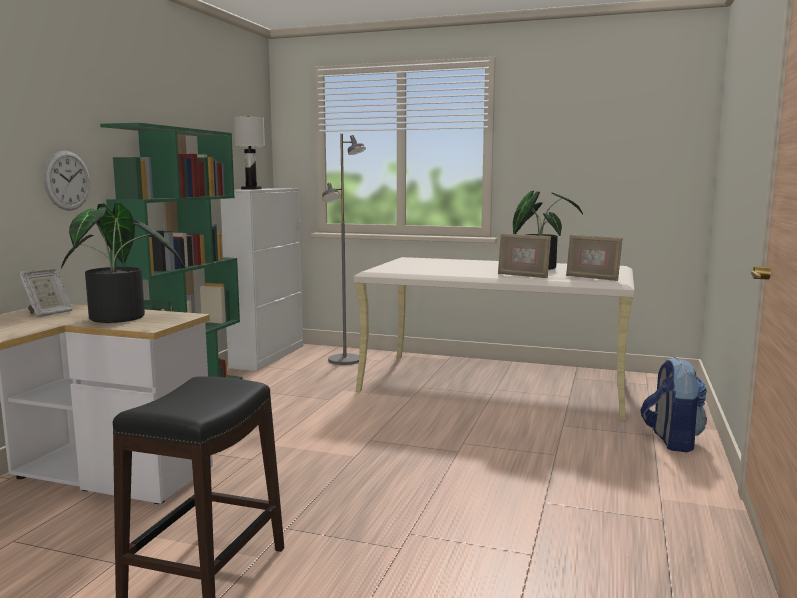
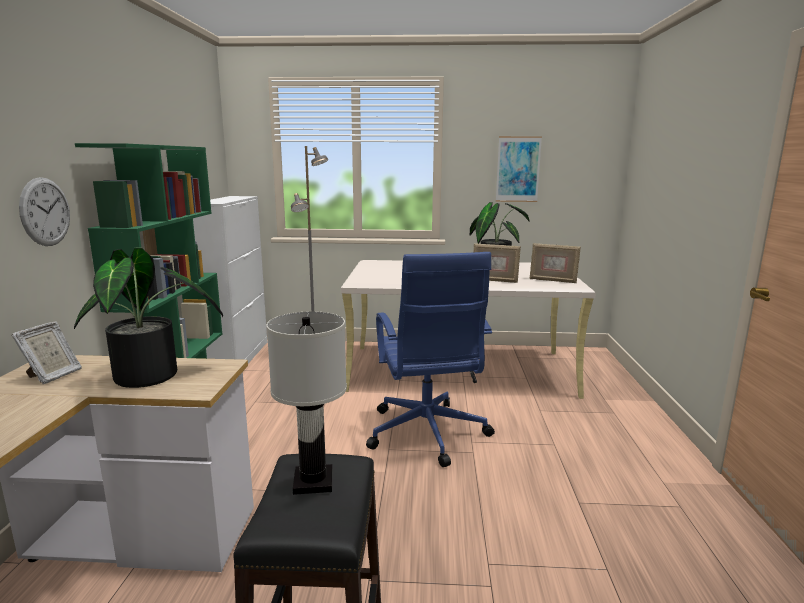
camera: 15 degrees left, 5 degrees up
(251, 189) = (219, 201): white table lamp -> white table lamp (314, 481)
(419, 433) = (427, 434): none -> blue office chair
(580, 157) = (518, 169): none -> picture
(671, 440) = (630, 416): backpack -> none

